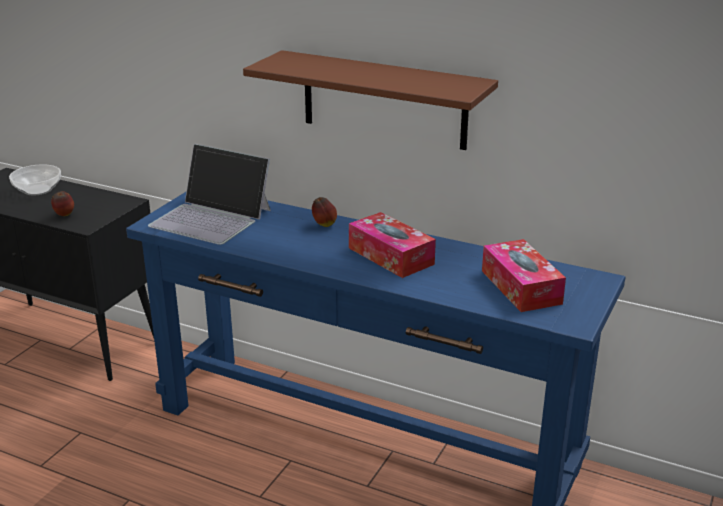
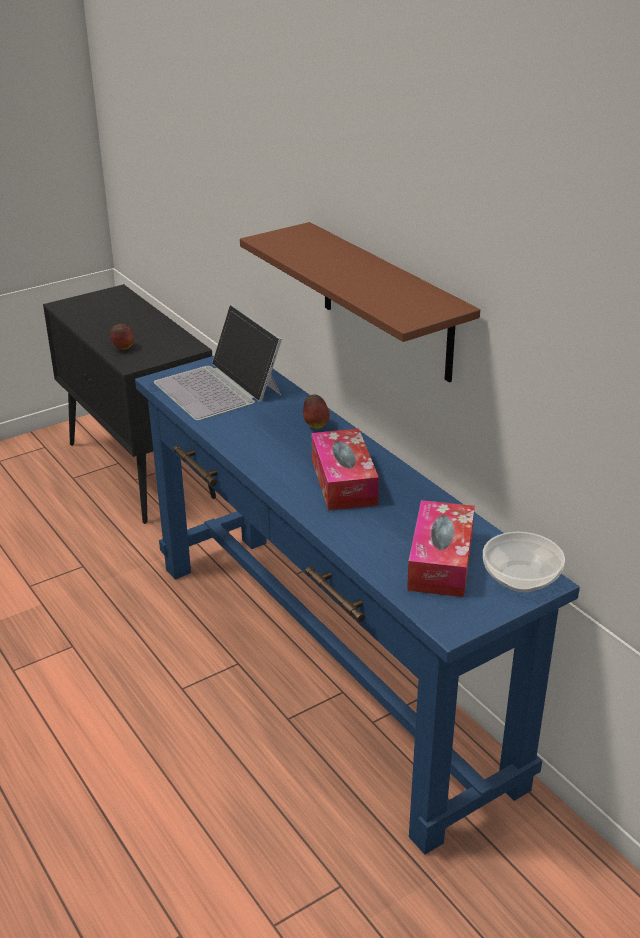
camera: 30 degrees right, 5 degrees up
(37, 190) = (126, 315): bowl -> bowl (520, 577)

